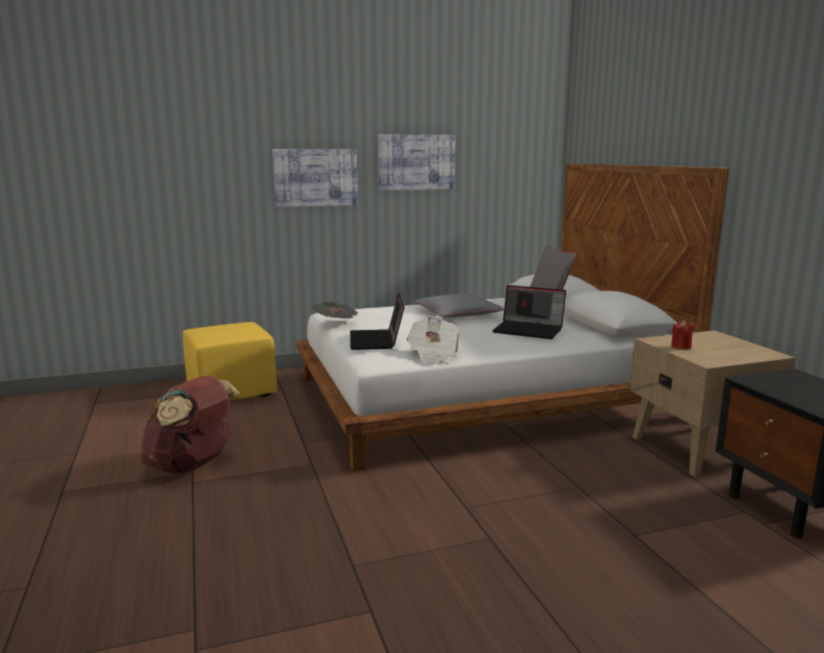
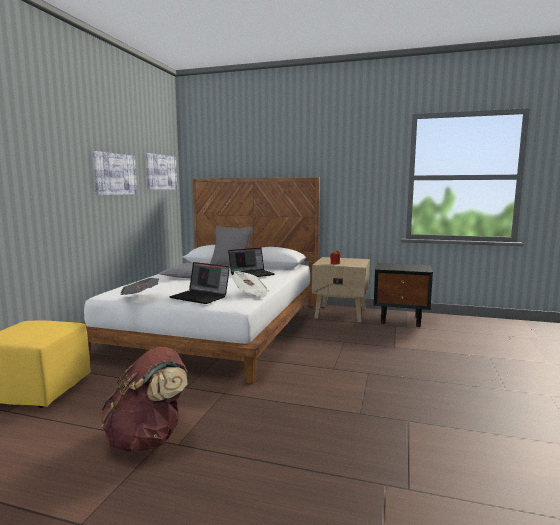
camera: 55 degrees left, 5 degrees down
(315, 177) = (54, 183): picture -> picture (161, 172)

